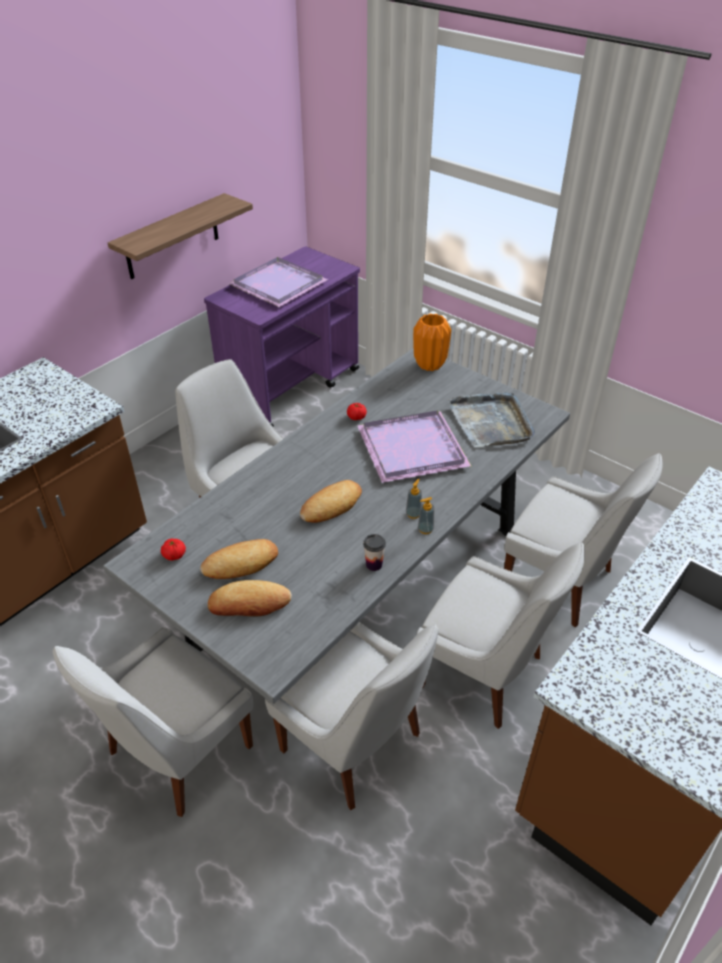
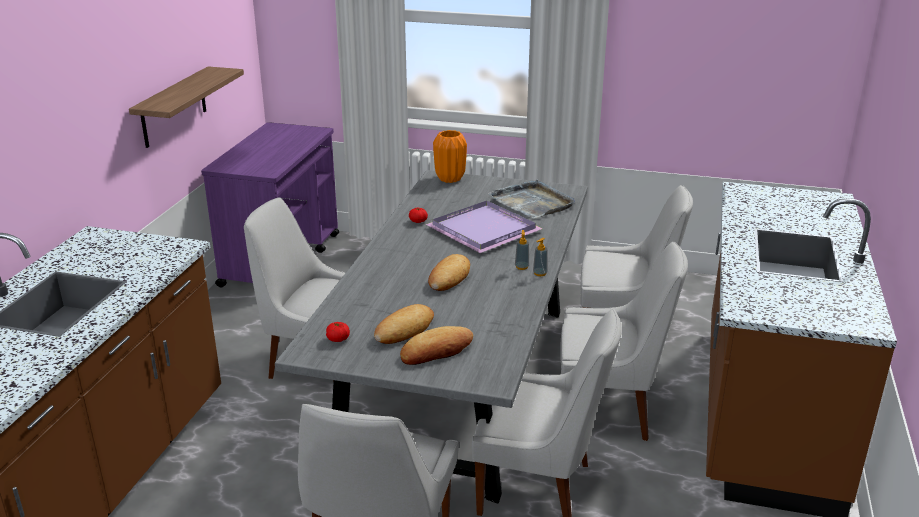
camera: 25 degrees left, 15 degrees down
(278, 283) = (266, 149): purple tray -> none
(374, 564) = (518, 302): cup -> none

